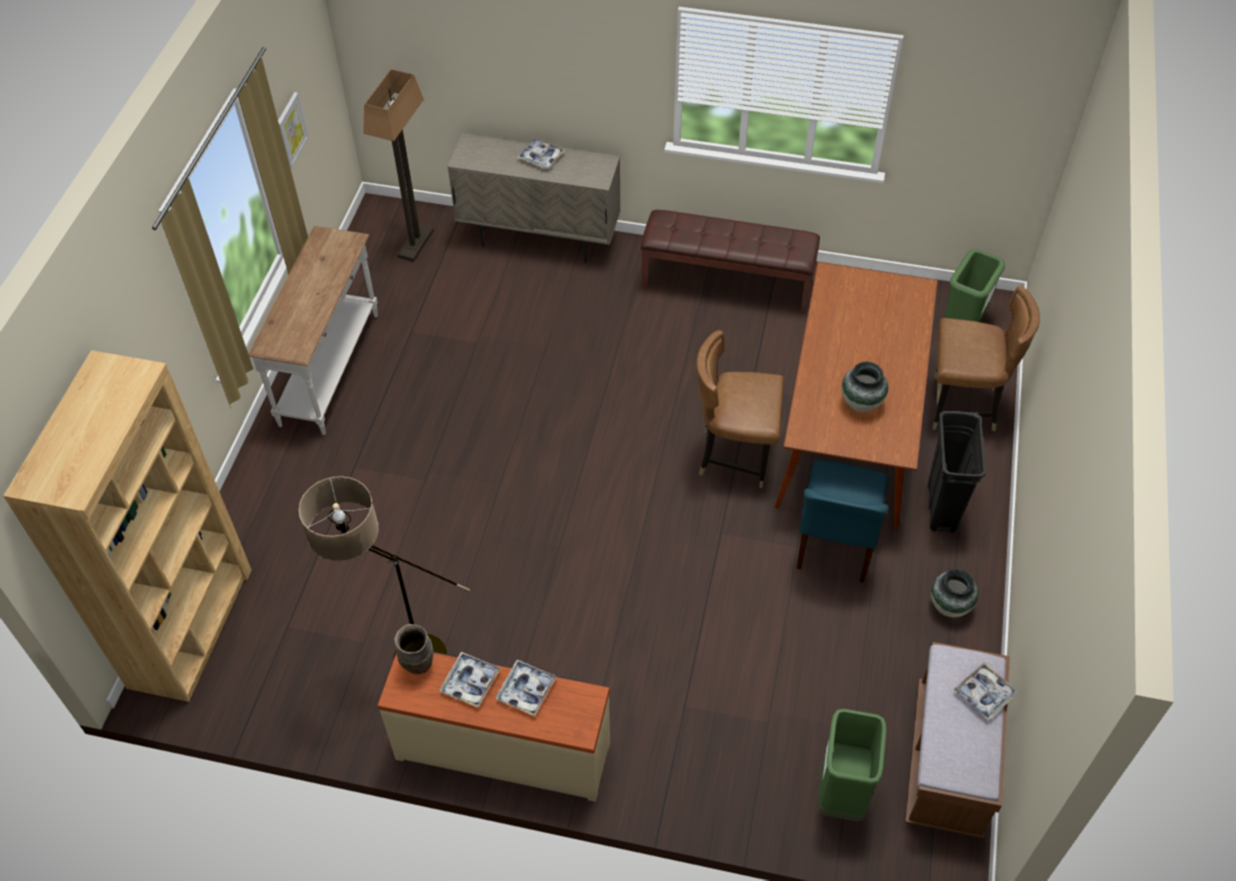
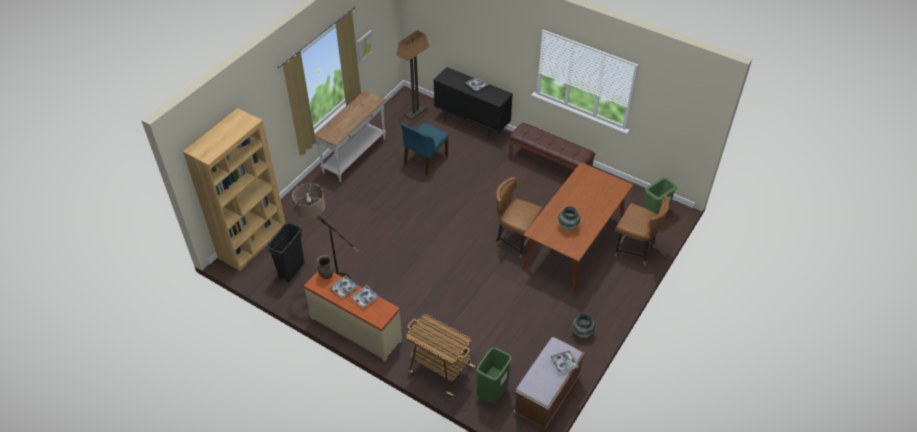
camera: 20 degrees right, 5 degrees down
(539, 240) = (472, 125): beige cabinet -> black cabinet
(715, 782) = (439, 370): none -> cart
(835, 543) = (543, 291): blue chair -> blue chair (425, 160)
(941, 507) = (600, 290): black trash can -> black trash can (292, 270)

